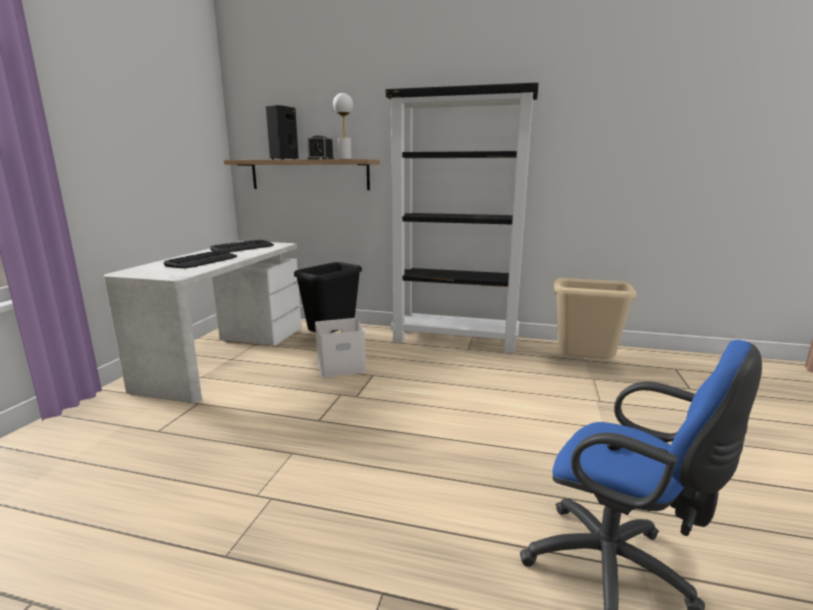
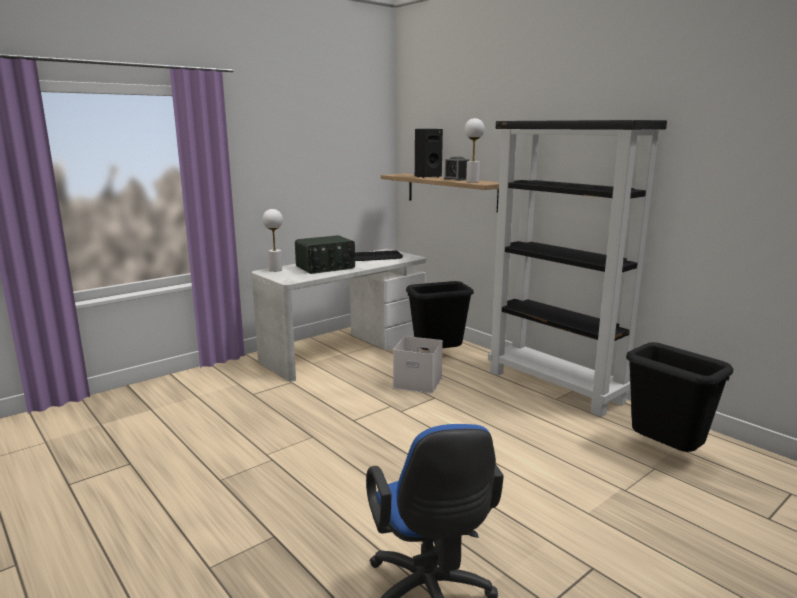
camera: 35 degrees right, 0 degrees up
(137, 269) = (275, 270): none -> white table lamp
(202, 261) = (326, 268): keyboard -> radio
(584, 366) = (665, 453): beige trash can -> black trash can

